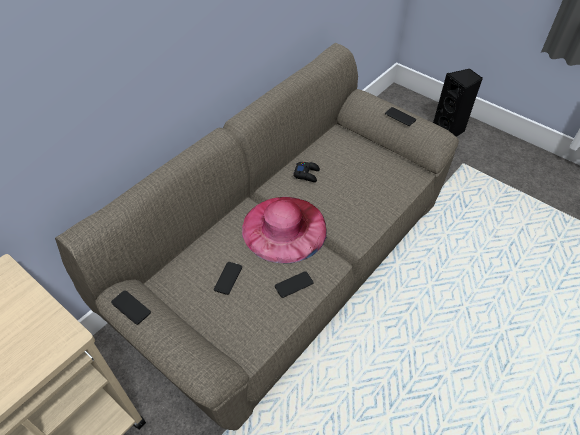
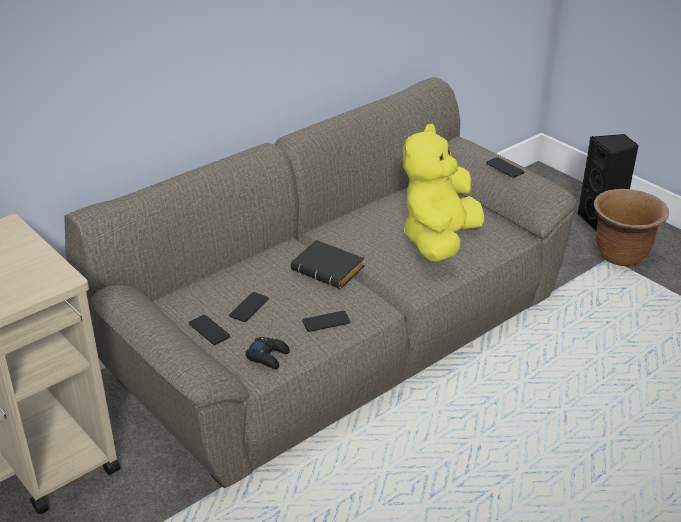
camera: 10 degrees right, 15 degrees down
(131, 307) = (130, 304): phone -> phone (209, 330)
(284, 228) = (330, 270): pink hat -> black book
(307, 174) = (374, 222): black game controller -> black game controller (268, 356)
(361, 187) = (439, 241): none -> yellow plush toy
(470, 160) = (621, 256): none -> brown planter

